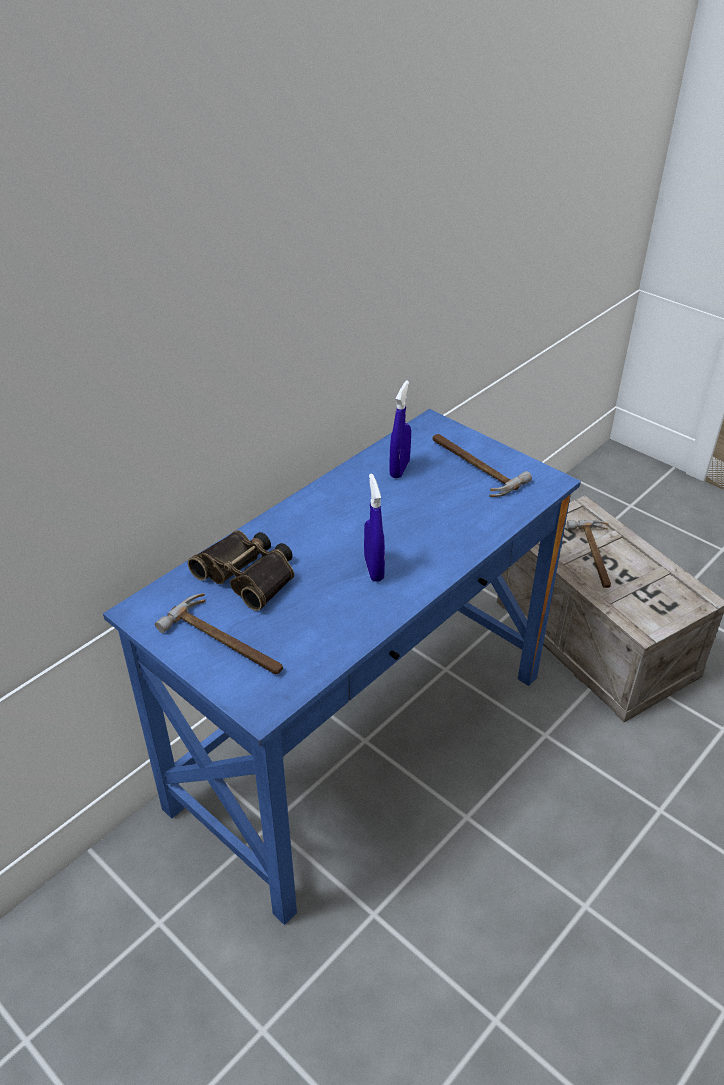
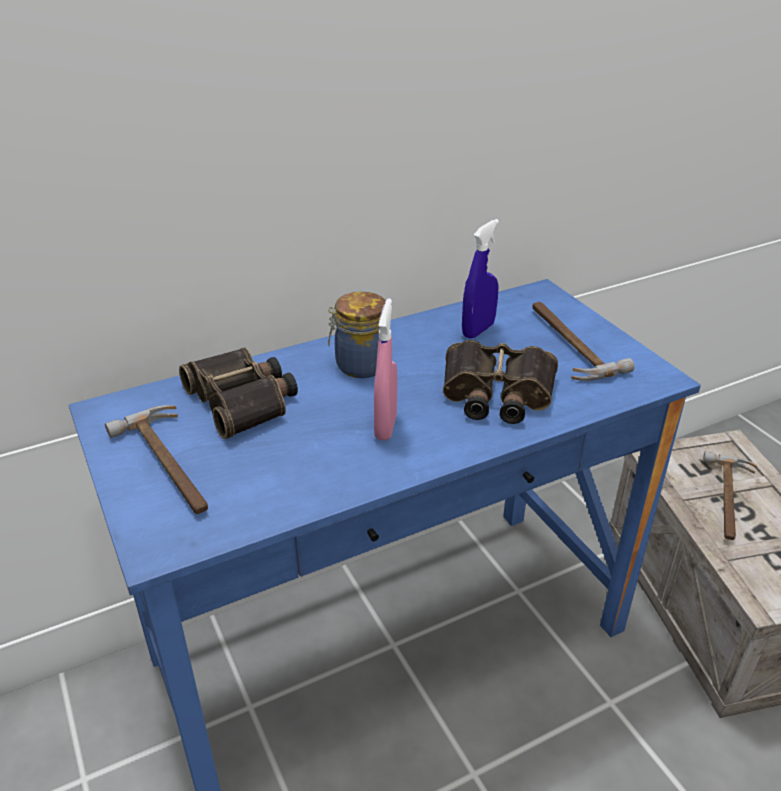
camera: 20 degrees right, 5 degrees down
(323, 522) = (359, 365): none -> jar
(374, 569) = (385, 426): blue spray bottle -> pink spray bottle
(441, 522) = (496, 394): none -> binoculars

